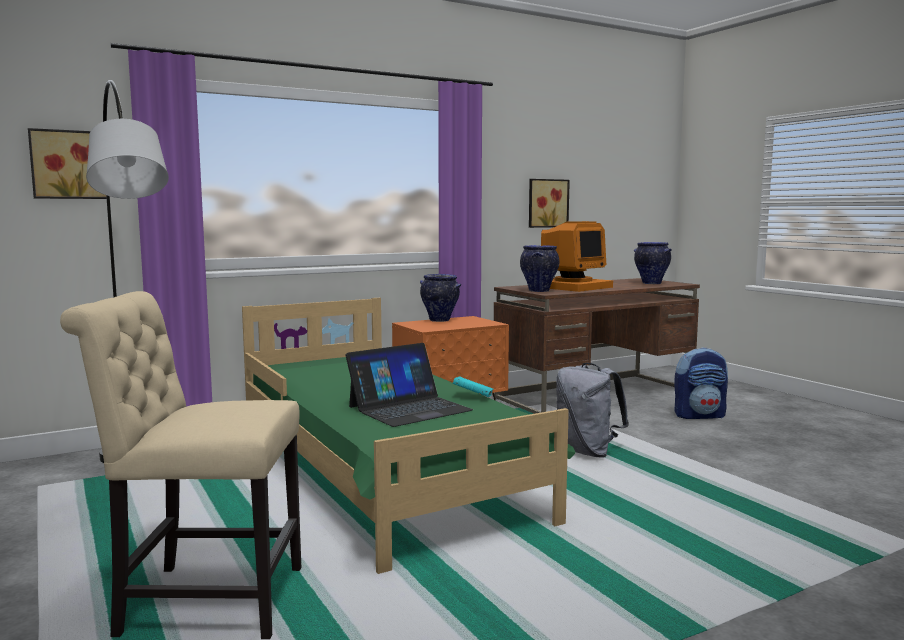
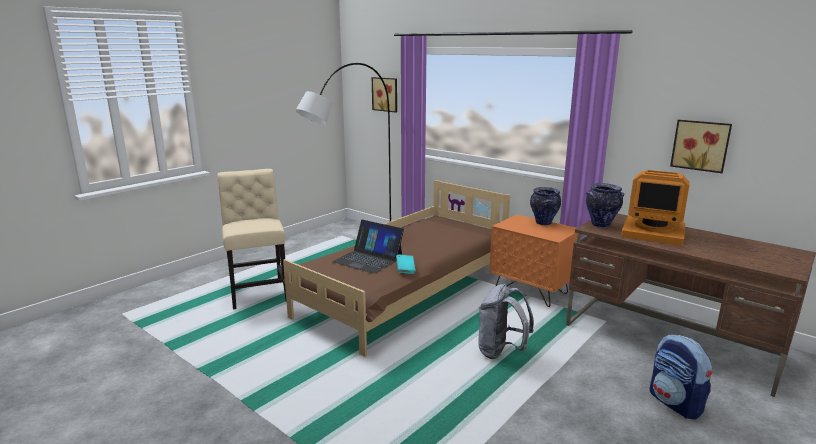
camera: 70 degrees right, 10 degrees up
(383, 473) = (406, 294): green bed -> brown bed
(651, 283) = (756, 258): vase -> none

